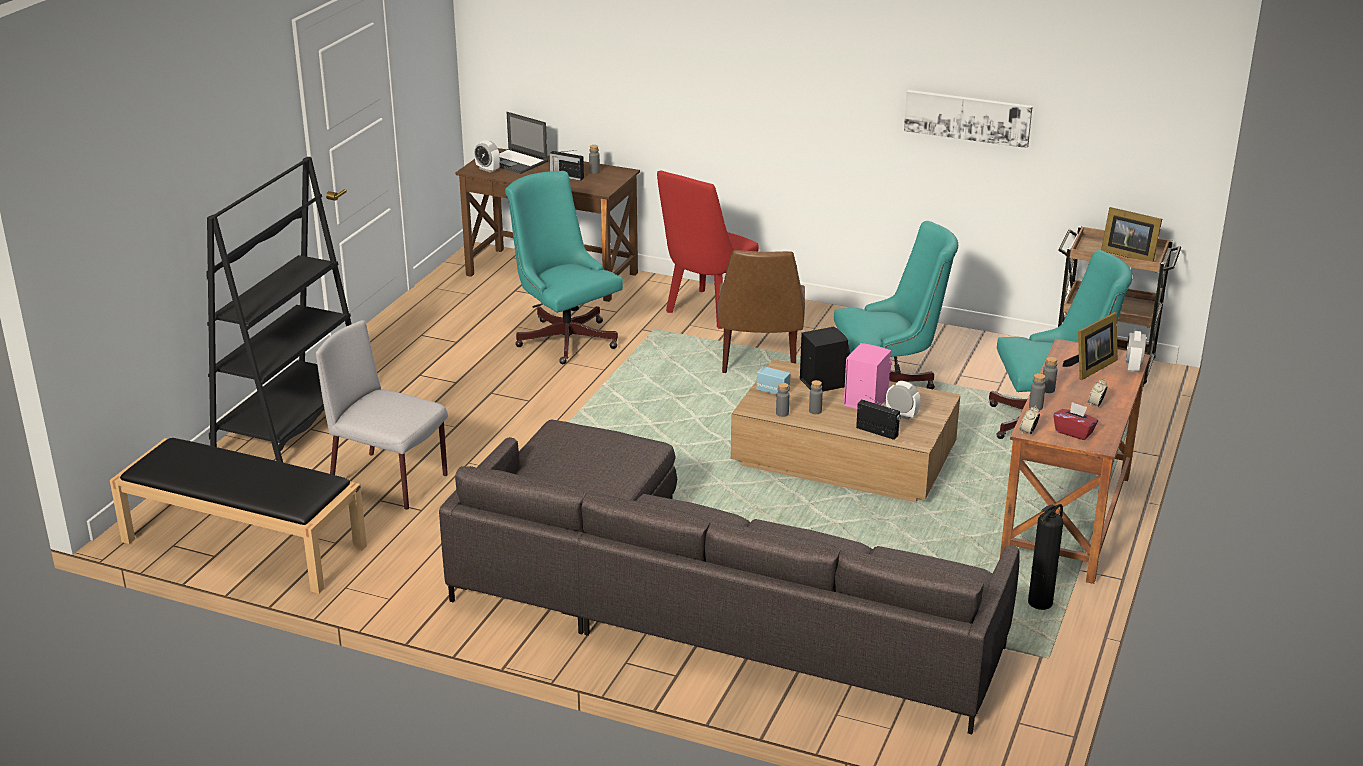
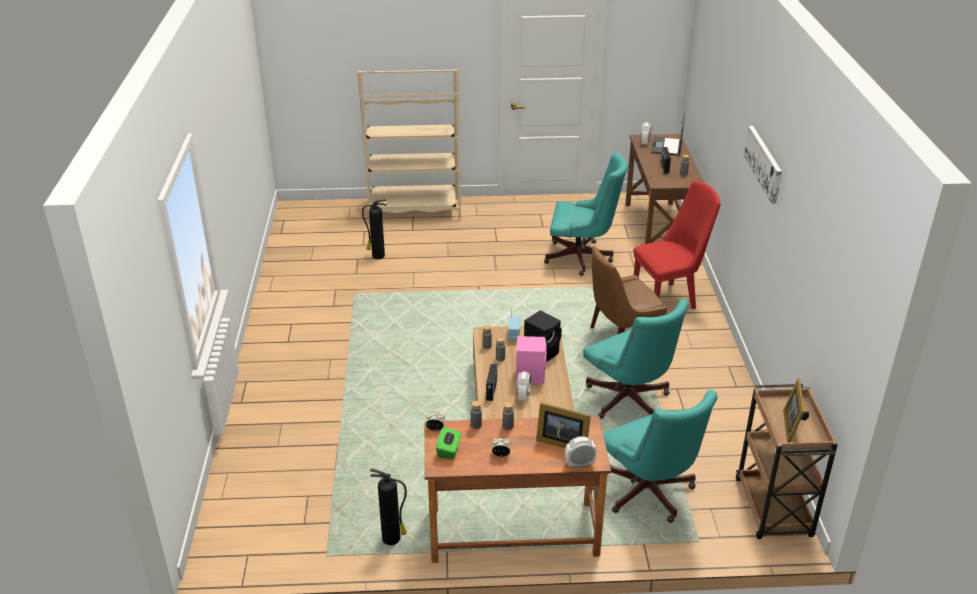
camera: 65 degrees right, 5 degrees up
(242, 544) = (295, 236): black bench -> none
(292, 423) = (414, 210): black bookcase -> beige bookcase
(390, 481) = (377, 256): grey chair -> fire extinguisher
(564, 337) = (582, 258): turquoise office chair -> turquoise office chair turned 75 degrees clockwise
(701, 603) = (316, 392): grey sofa -> none
(706, 312) = (668, 298): red chair -> red chair turned 150 degrees clockwise
(967, 117) = (795, 251): picture -> picture (764, 163)
(1074, 432) = (449, 450): red tissue box -> green tissue box

